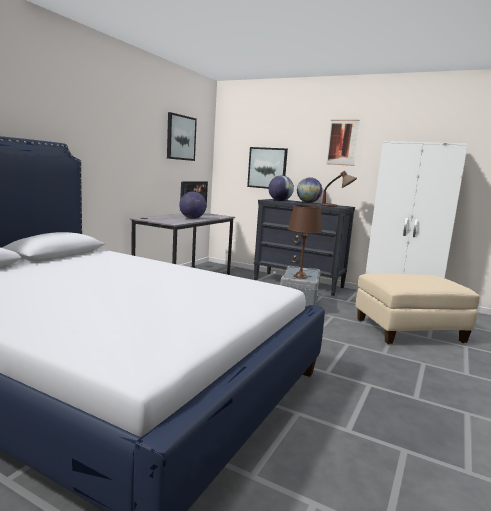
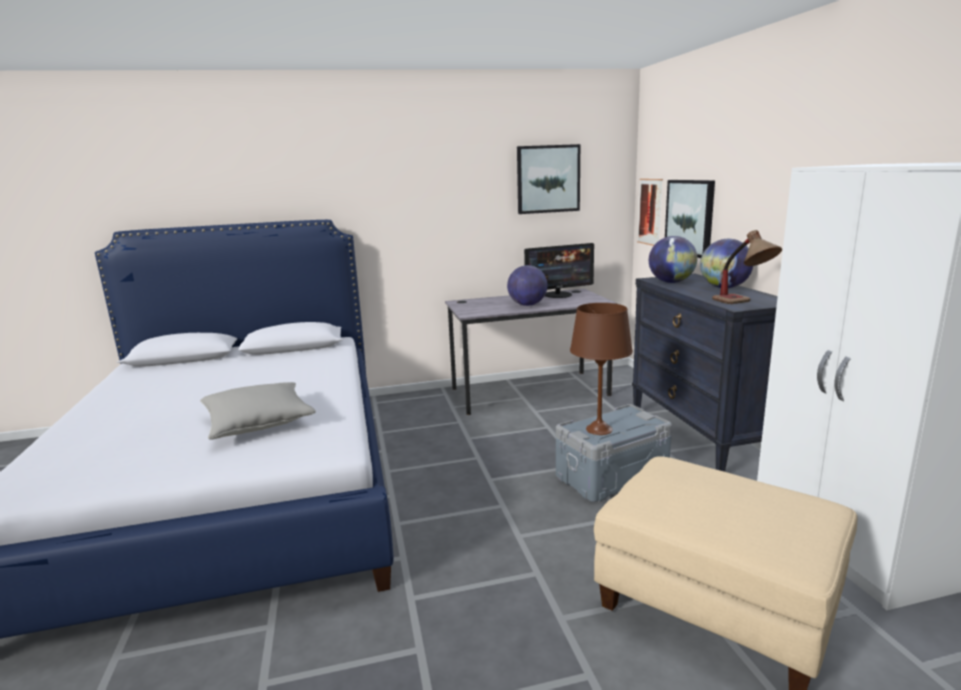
camera: 50 degrees right, 5 degrees up
(194, 289) = (258, 423): none -> grey pillow
(342, 142) = (794, 163): picture -> picture (650, 212)

